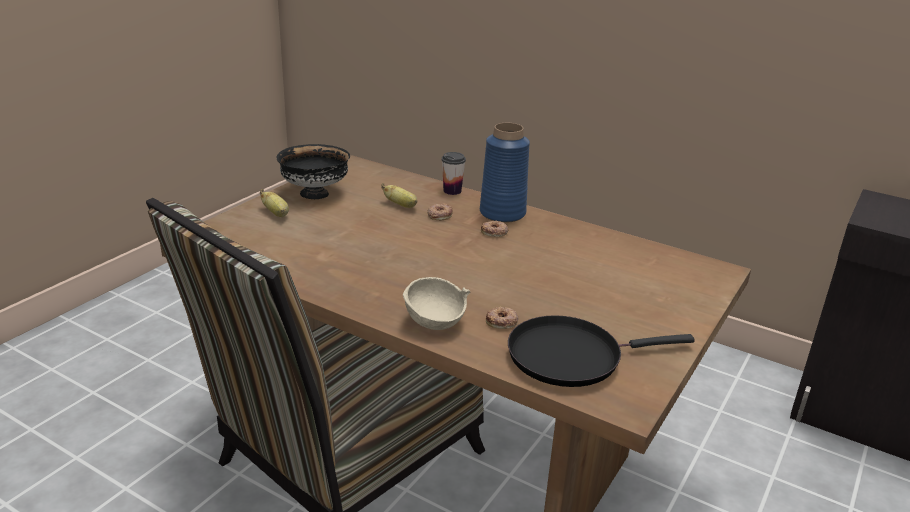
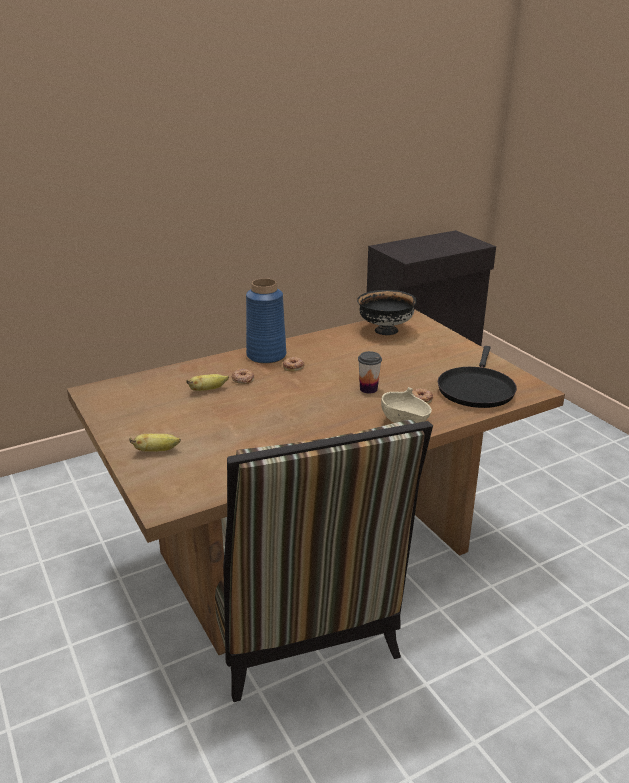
camera: 60 degrees left, 0 degrees up
(314, 193) = (135, 423): black bowl -> black bowl (385, 331)
(452, 191) = (206, 363): cup -> cup (368, 389)

